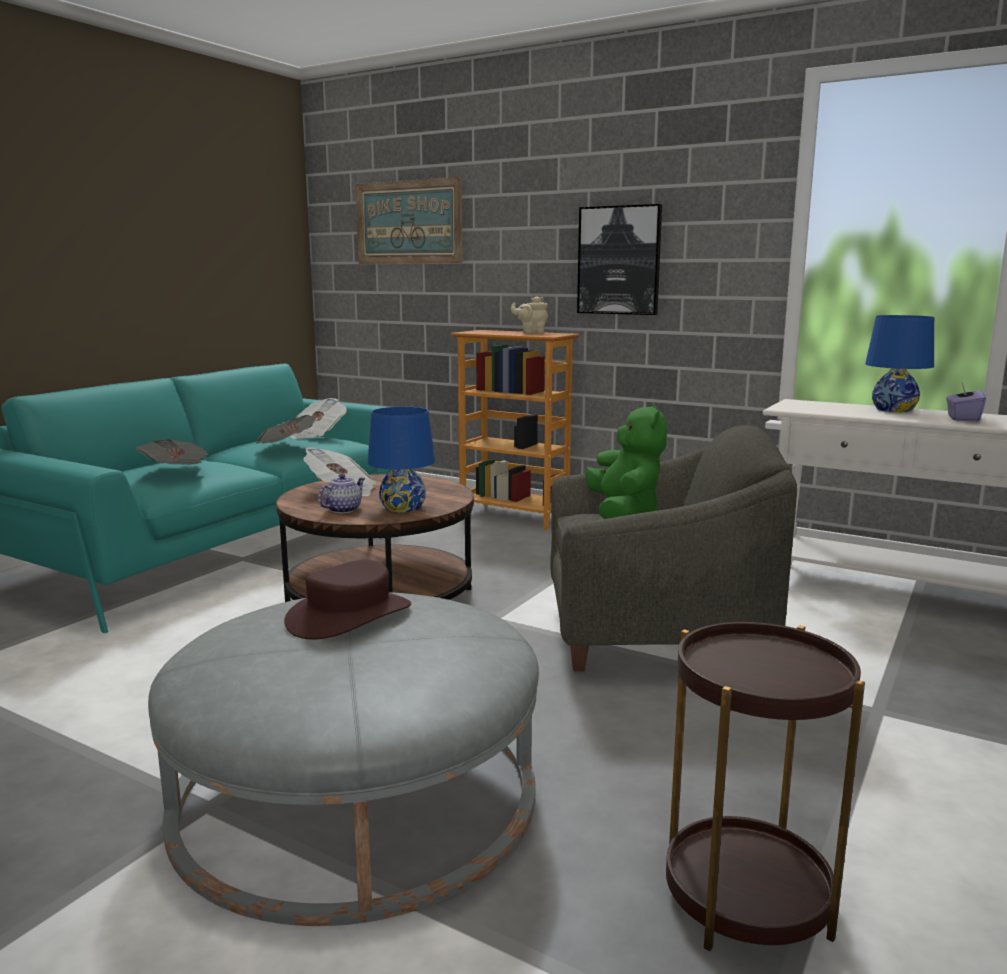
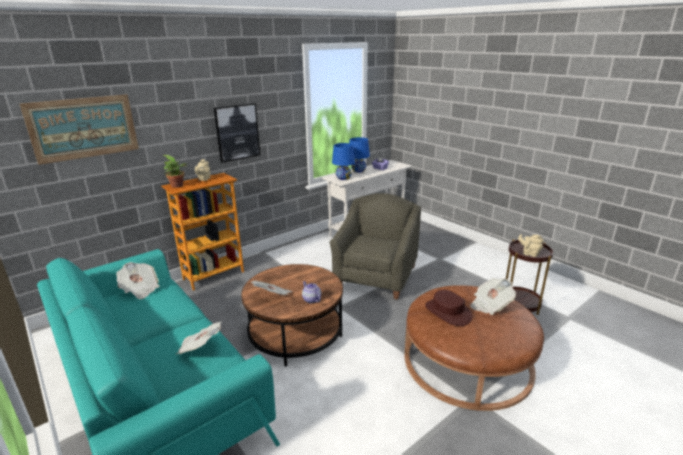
camera: 70 degrees left, 10 degrees up
(286, 446) = (166, 302): newspaper -> newspaper (490, 305)
(356, 791) = (467, 360): grey ottoman -> brown ottoman
(402, 508) = (319, 284): blue table lamp -> blue table lamp (343, 178)
(485, 331) = (178, 186): none -> potted plant
(624, 514) = (363, 241): green plush toy -> none
(735, 666) = (529, 253): none -> beige teapot

